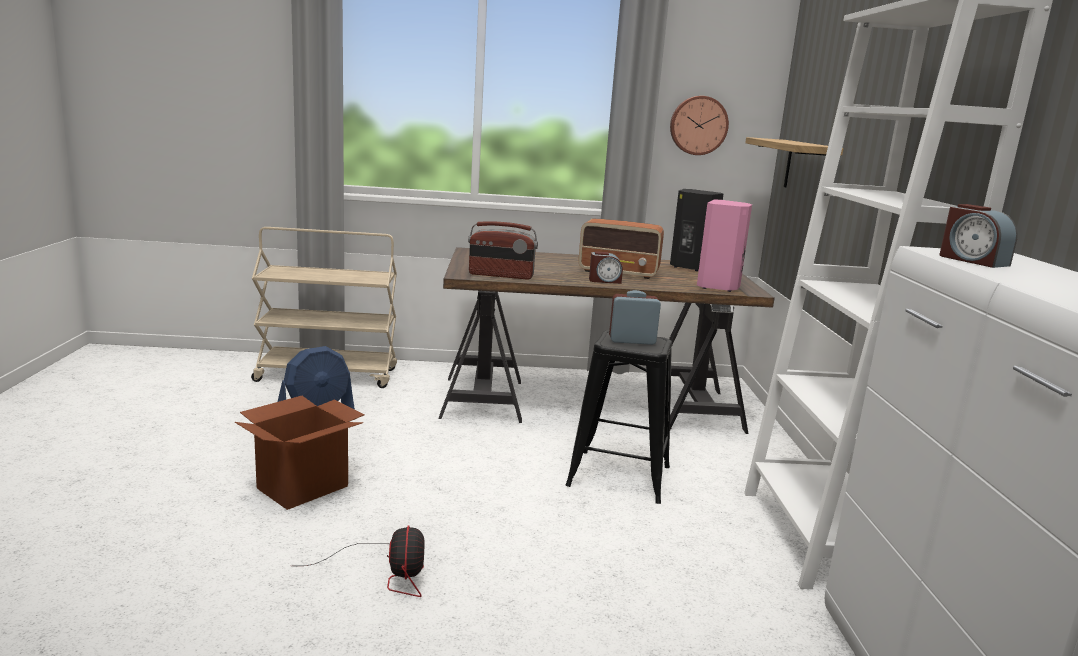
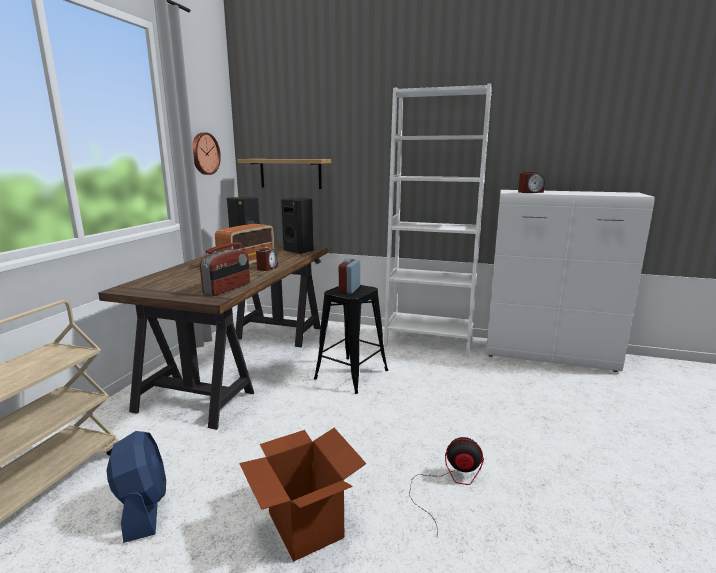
camera: 70 degrees left, 0 degrees up
(718, 287) = (299, 251): pink speaker -> black speaker

